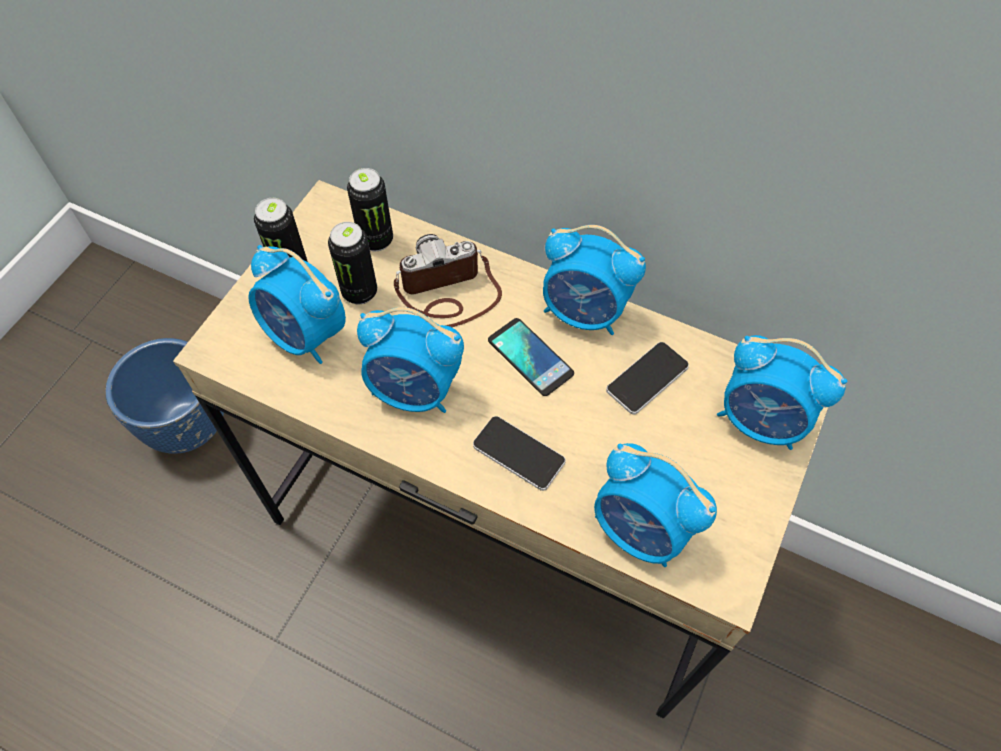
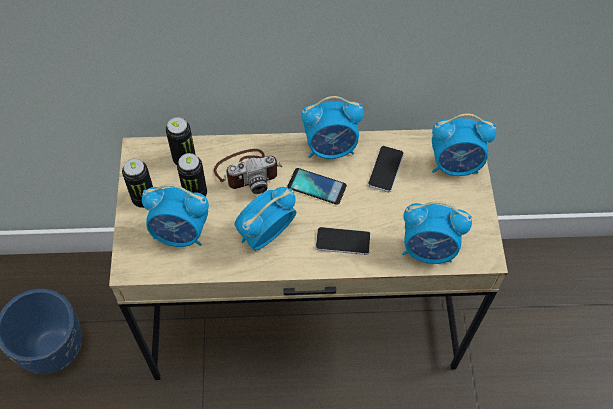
camera: 30 degrees left, 0 degrees up
(415, 391) = (265, 235): alarm clock -> alarm clock turned 150 degrees clockwise
(448, 294) = (248, 172): camera -> camera turned 150 degrees counterclockwise

